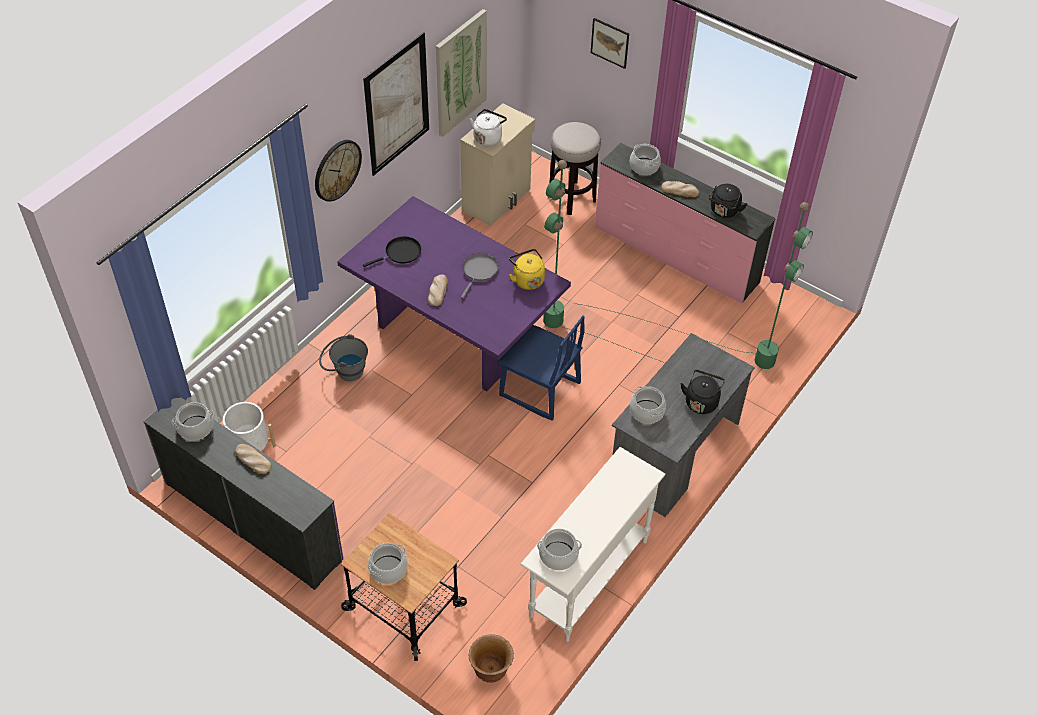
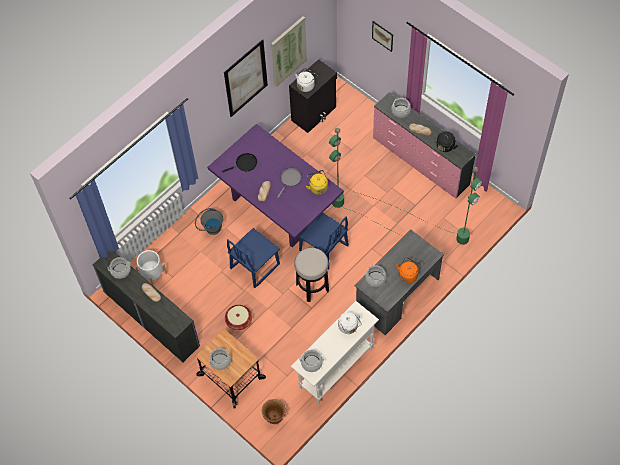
camera: 10 degrees right, 10 degrees up
(337, 170) = (207, 120): wall clock -> none
(408, 512) = (239, 320): none -> basket
(426, 424) = (254, 266): none -> blue chair
(497, 200) = (314, 114): beige cabinet -> black cabinet
(572, 198) = (361, 115): stool -> stool (312, 287)
(615, 490) = (349, 327): none -> white kettle
(701, 401) = (408, 274): black kettle -> orange kettle

